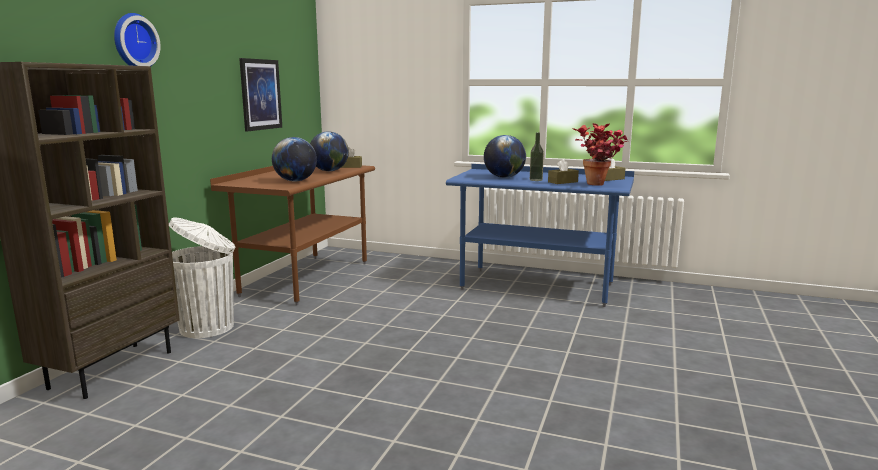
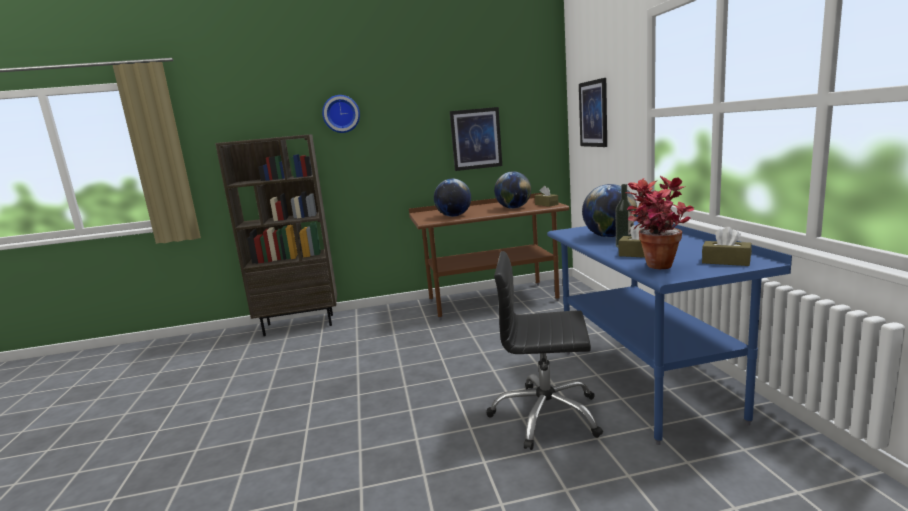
camera: 60 degrees right, 0 degrees up
(209, 327) = (374, 317): white trash can -> none
(375, 78) = (593, 114): none -> picture
(536, 320) = (546, 416): none -> black office chair

